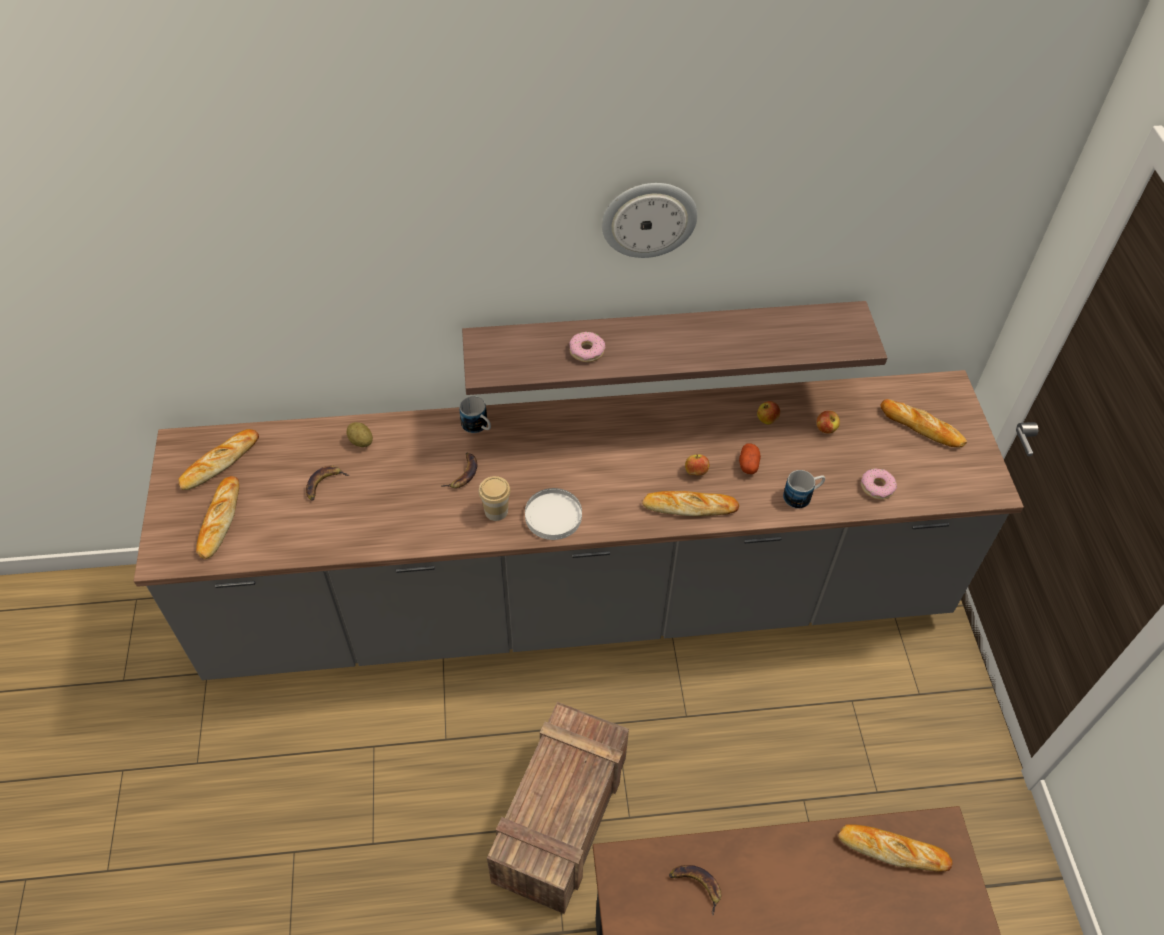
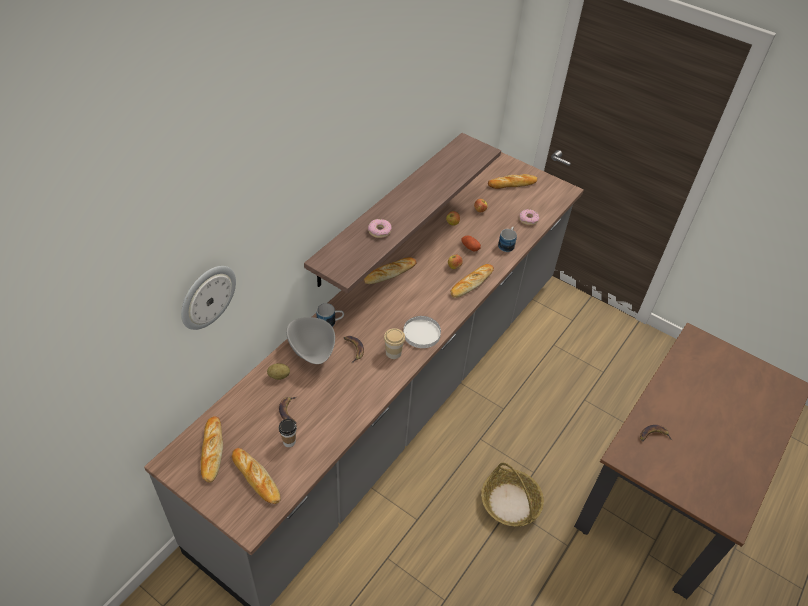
camera: 50 degrees left, 5 degrees down
(287, 512) = (289, 442): none -> cup
(419, 445) = (312, 354): none -> grey bowl
(560, 822) = (510, 503): crate -> basket
(649, 219) = (382, 132): wall clock -> wall clock (207, 296)
(892, 849) = (689, 357): bread -> bread (389, 273)

